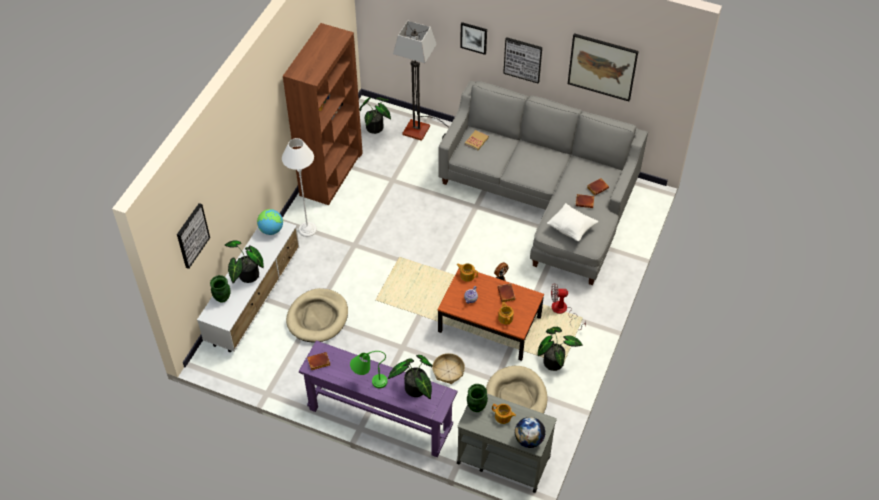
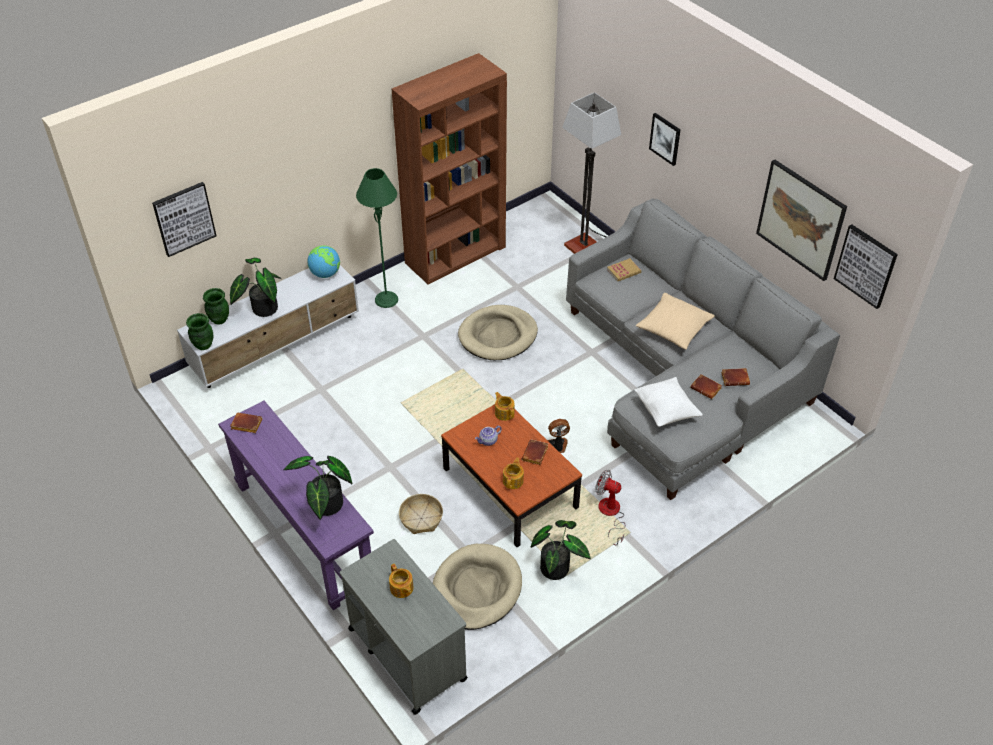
camera: 30 degrees right, 5 degrees down
(307, 229) = (386, 300): white floor lamp -> green floor lamp
(318, 317) = (325, 393): beige dog bed -> beige dog bed (498, 335)
(368, 381) = (282, 471): green table lamp -> none
(376, 127) = (541, 227): potted plant -> none
(476, 407) = (379, 560): green vase -> green vase (203, 345)
(523, 59) = (713, 184): picture -> picture (866, 265)
(528, 440) = (411, 632): globe -> none
(536, 168) = (673, 327): none -> beige pillow

